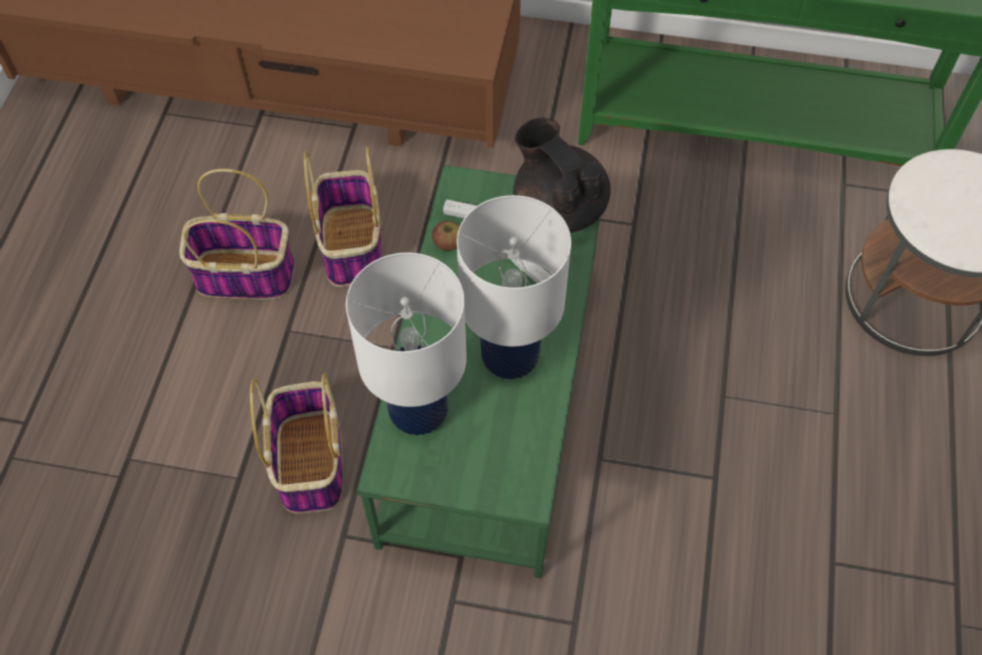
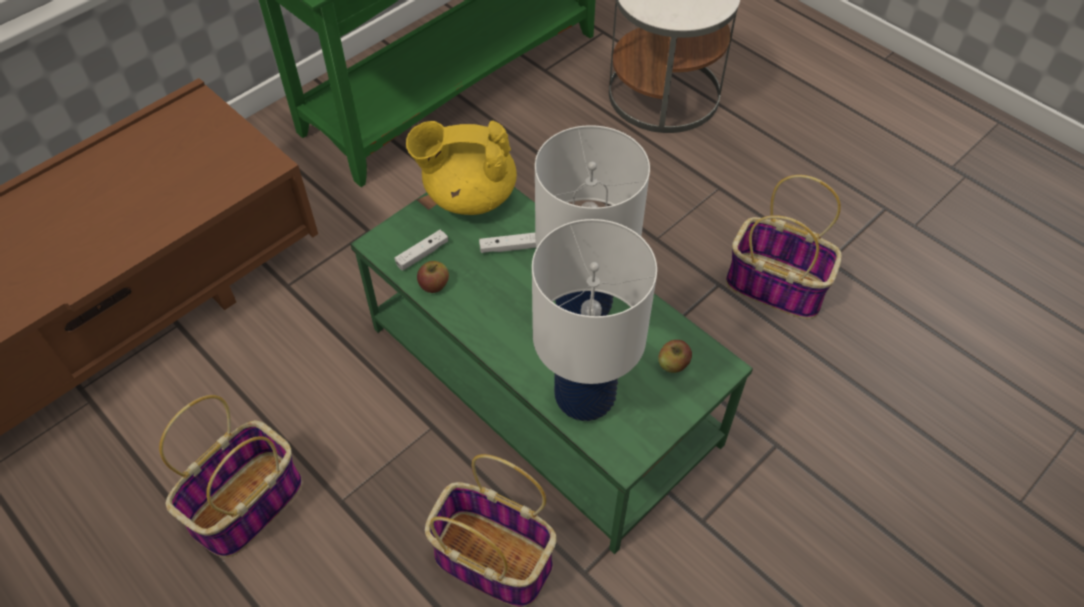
camera: 55 degrees left, 5 degrees down
(352, 247) = (302, 399): basket -> basket (777, 286)
(503, 459) = (673, 364): none -> apple
(558, 208) = (468, 195): black teapot -> yellow teapot

